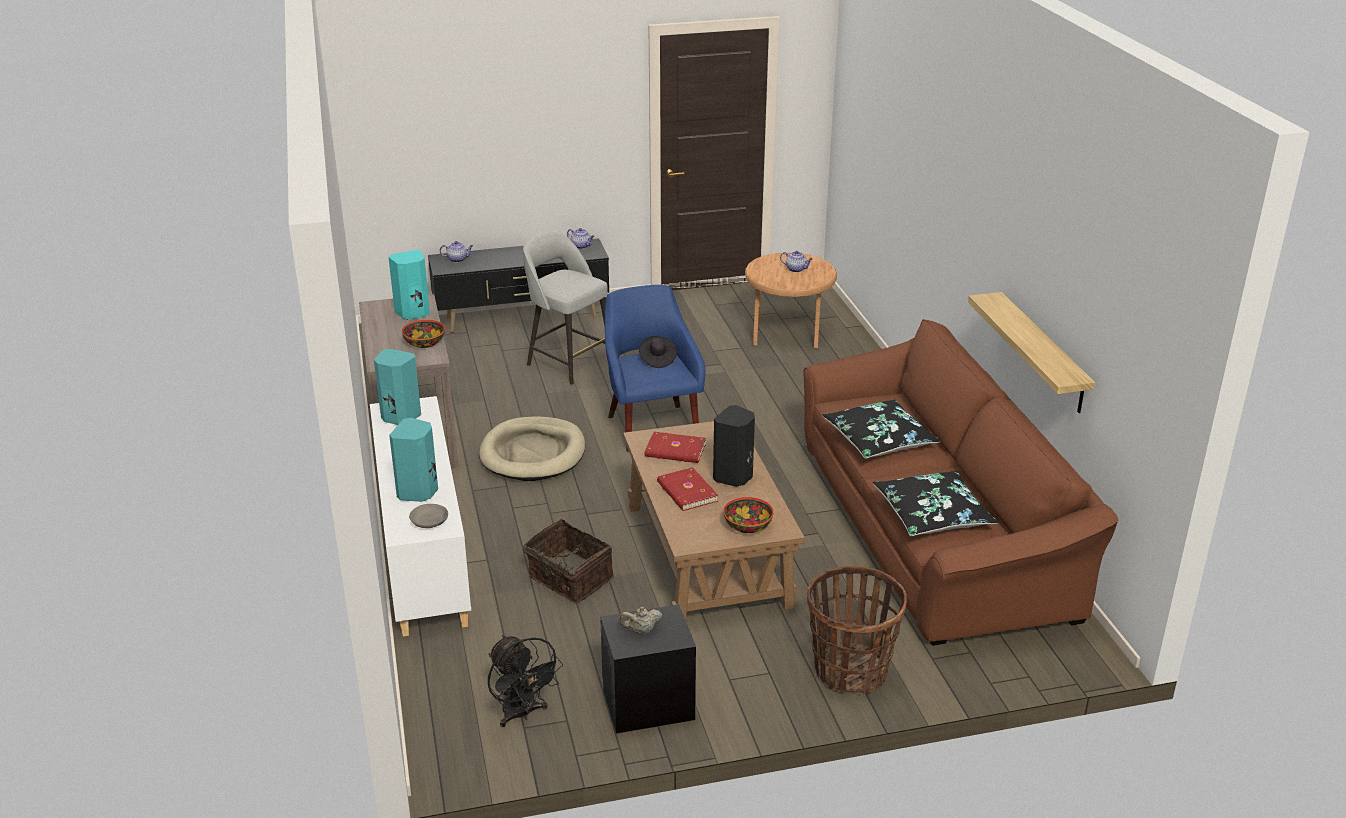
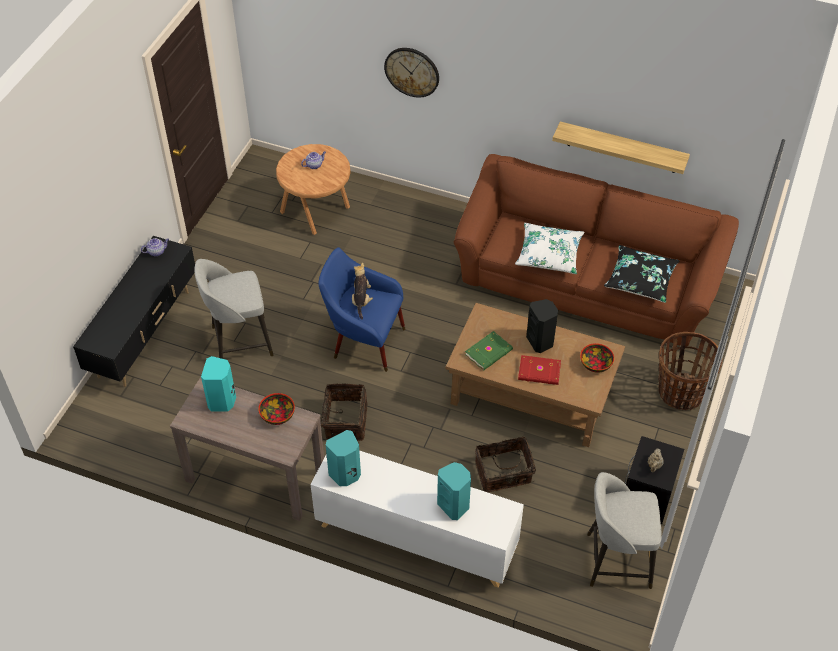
camera: 55 degrees left, 20 degrees up
(430, 521) = (494, 515): grey bowl -> none
(458, 259) = (102, 332): teapot -> none
(522, 714) = (616, 560): black fan -> grey stool
(533, 453) = (344, 421): beige dog bed -> basket
(657, 359) = (361, 300): black hat -> plush toy
(675, 451) = (489, 352): red book -> green book
(879, 439) = (549, 254): black pillow -> white pillow
(916, 188) = (412, 72): none -> wall clock

